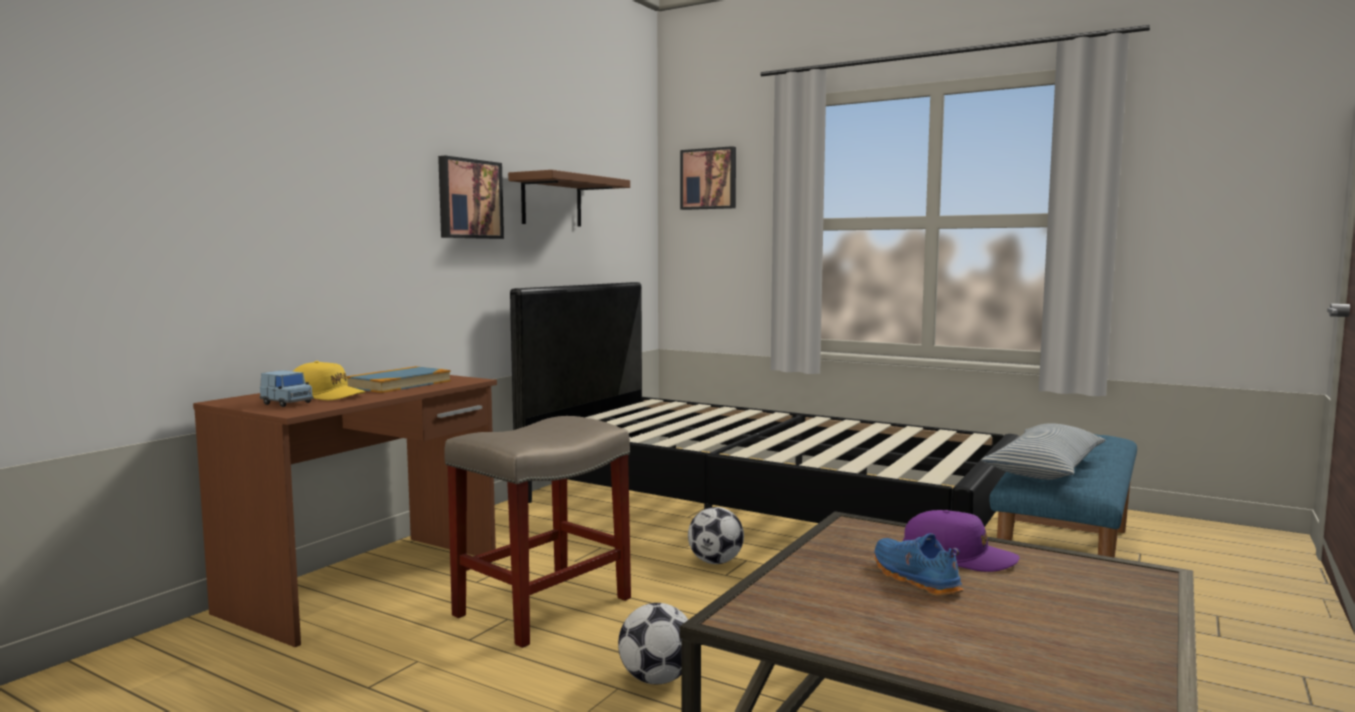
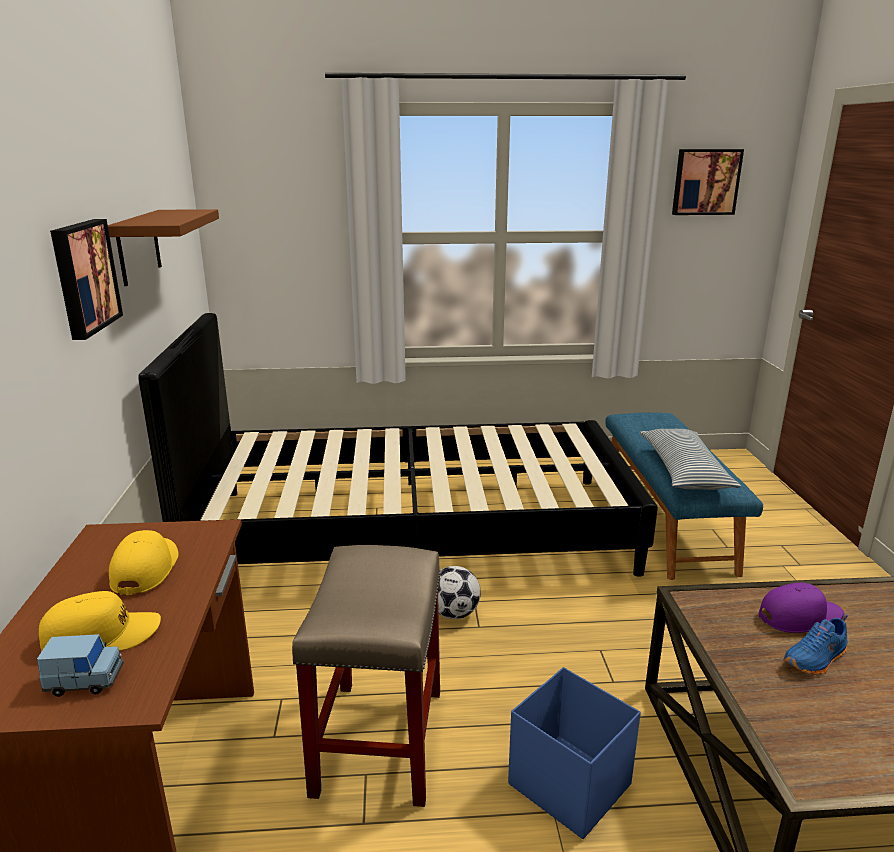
camera: 35 degrees left, 15 degrees up
(399, 384) = (145, 569): book -> yellow cap
(657, 679) = (568, 783): football -> blue storage box
(709, 179) = (262, 187): picture -> picture (705, 182)
(913, 579) = (816, 659): blue shoe -> blue shoe turned 60 degrees counterclockwise

